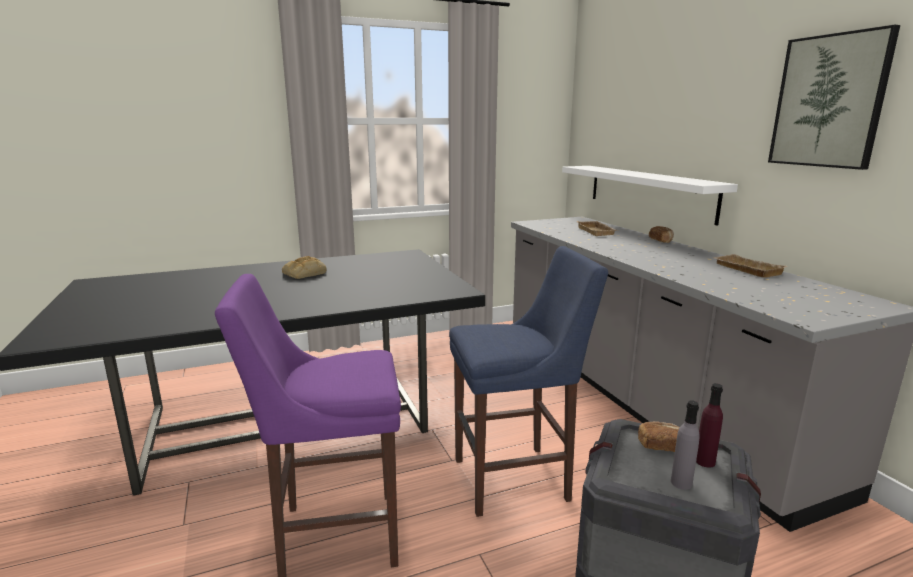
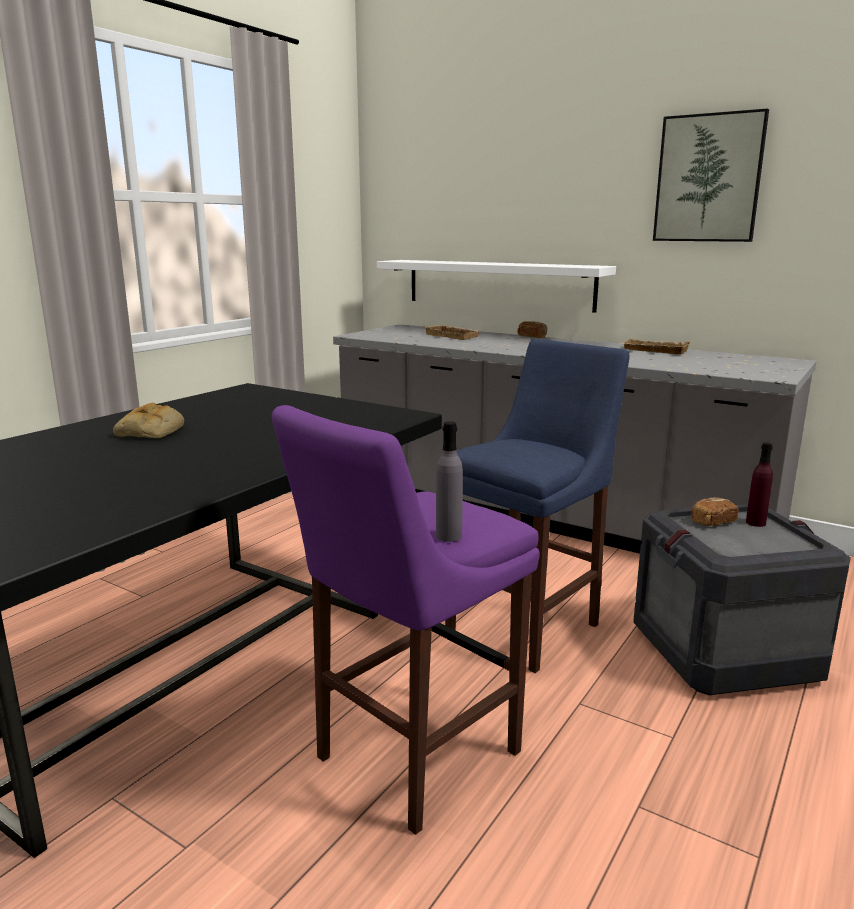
camera: 35 degrees left, 0 degrees up
(681, 483) = (765, 542): grey bottle -> grey bottle (448, 536)

